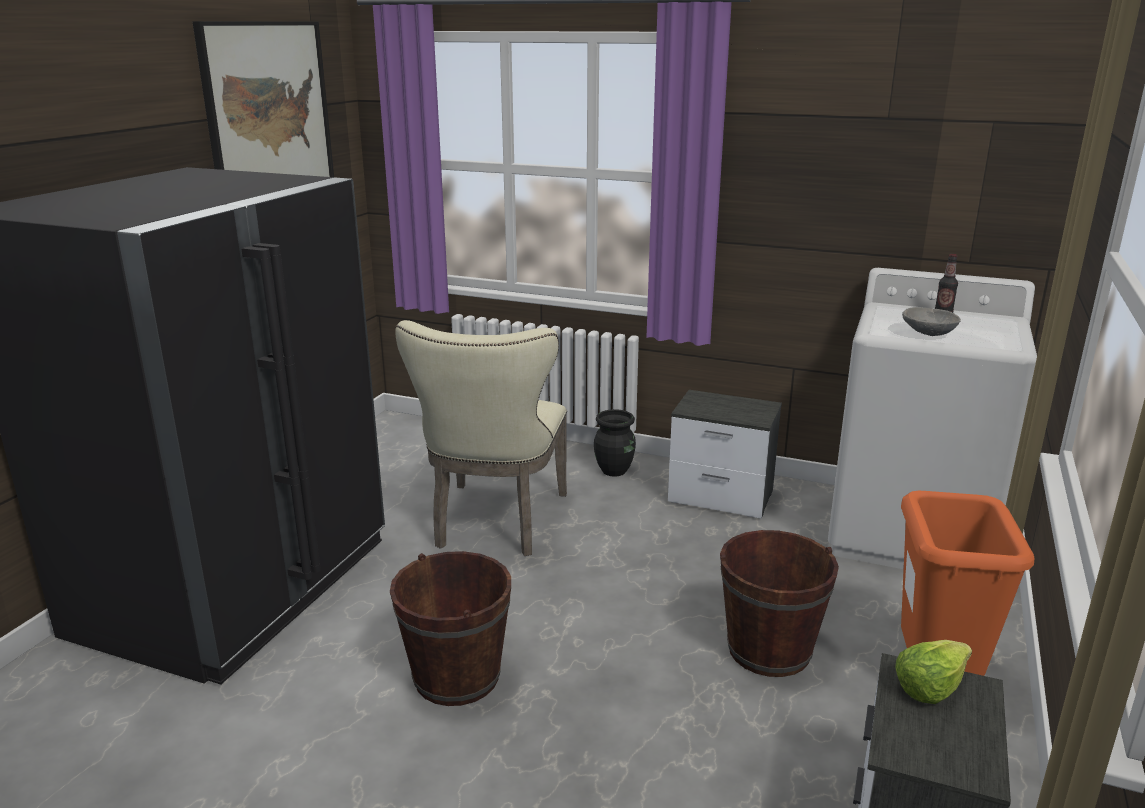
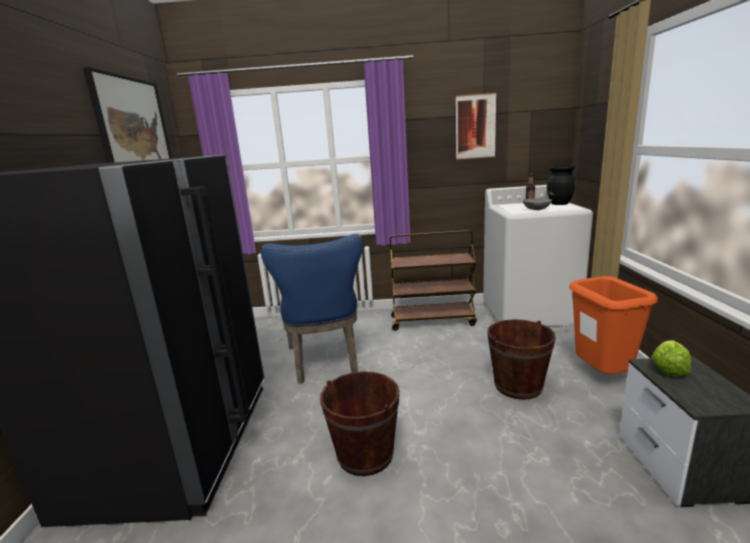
camera: 20 degrees left, 5 degrees down
(496, 524) = (325, 362): beige chair -> blue chair
(614, 470) = (369, 321): black vase -> black vase (559, 203)
(722, 497) = (433, 320): nightstand -> brown cart
(868, 141) = (475, 127): none -> picture

